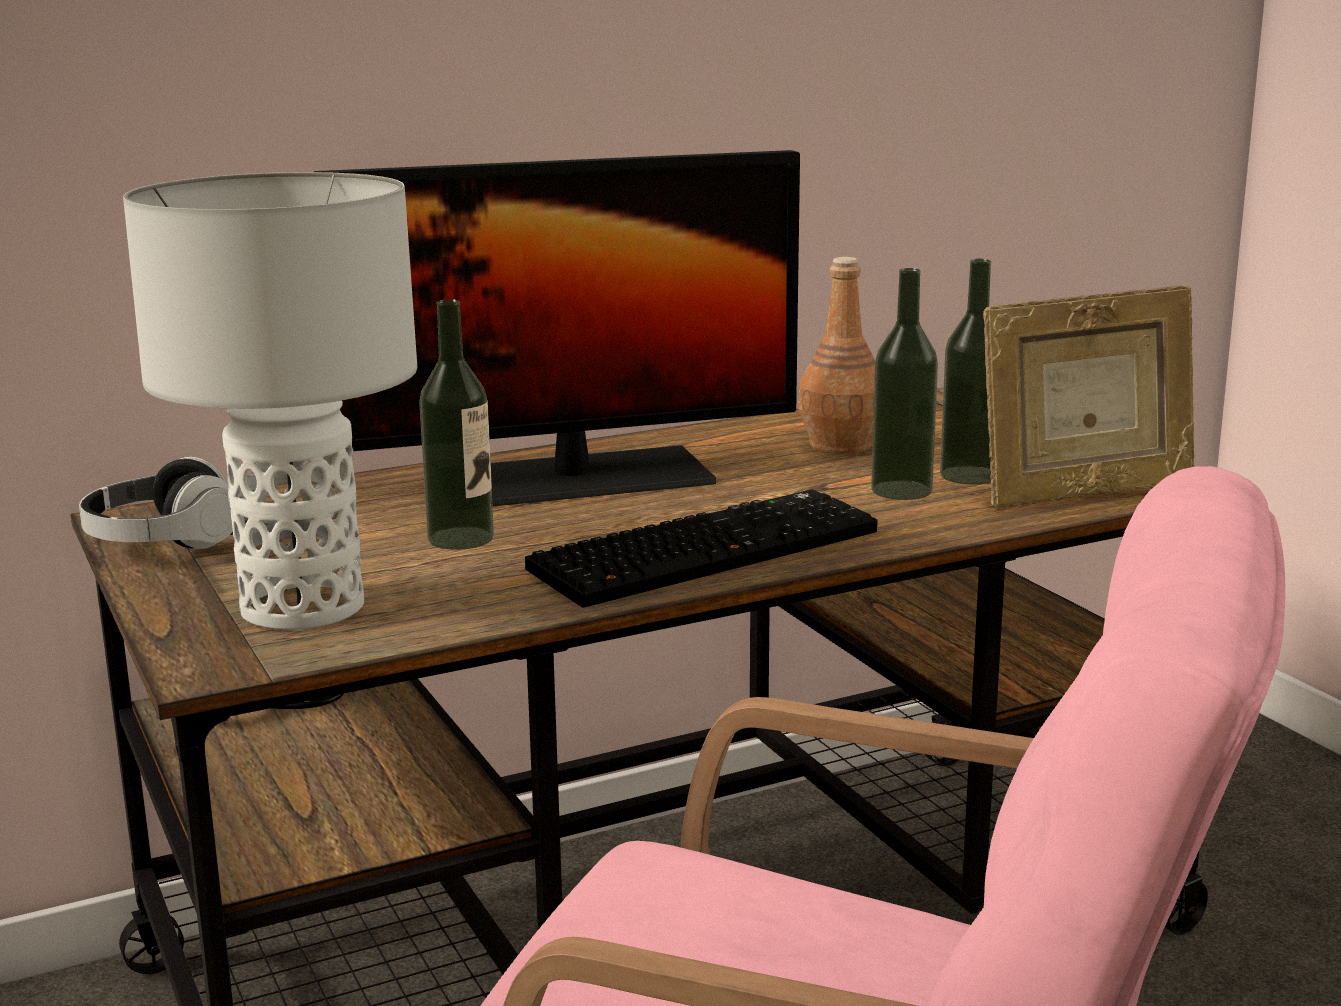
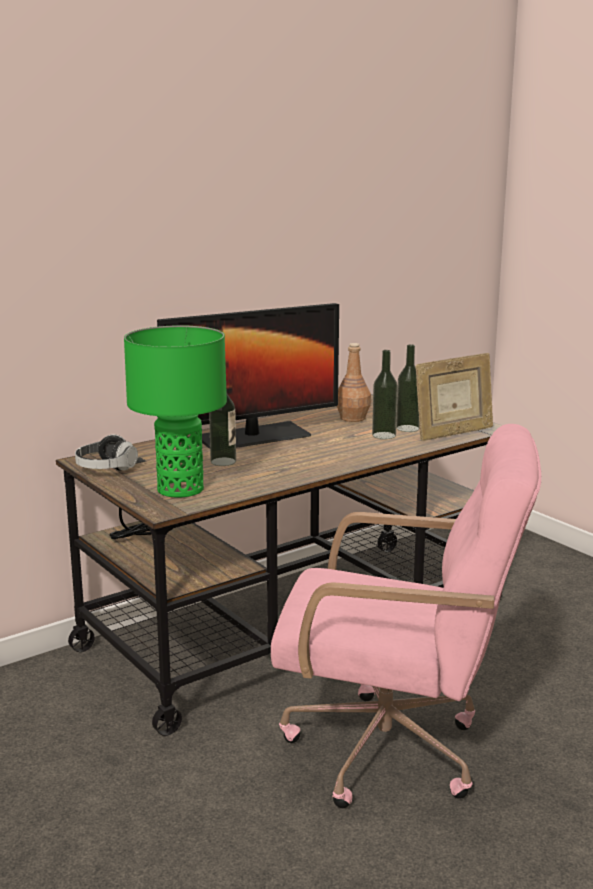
camera: 10 degrees left, 0 degrees up
(305, 606) = (181, 489): white table lamp -> green table lamp
(706, 549) = (320, 461): keyboard -> none

